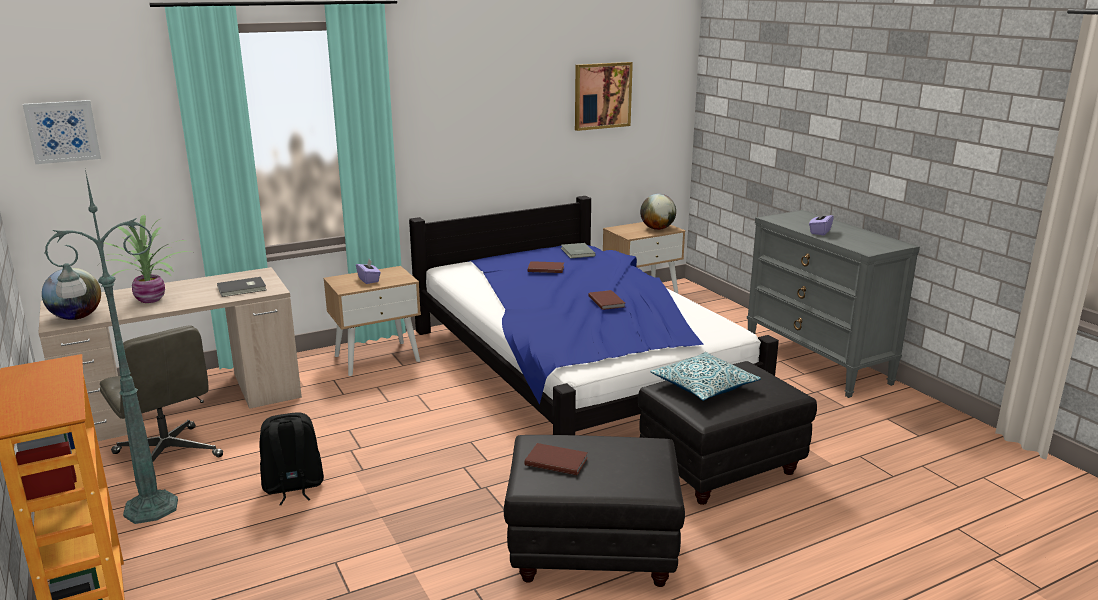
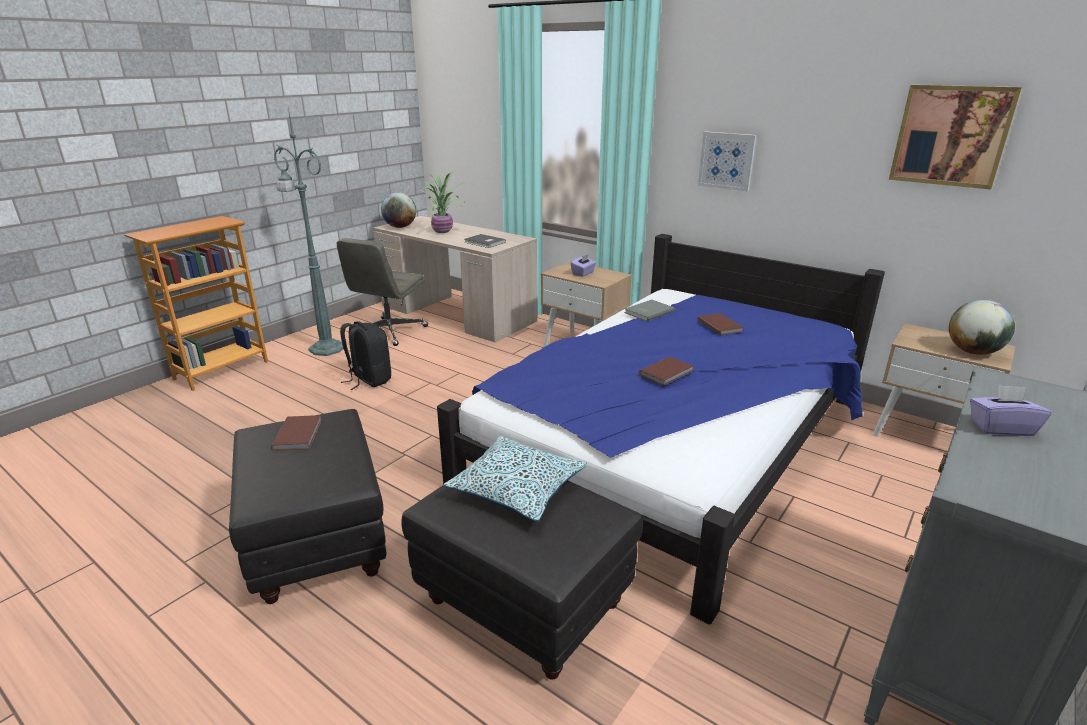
camera: 65 degrees right, 5 degrees up
(62, 131) = (449, 104): picture -> picture (727, 161)
(577, 252) = (800, 329): grey book -> grey book (647, 312)

